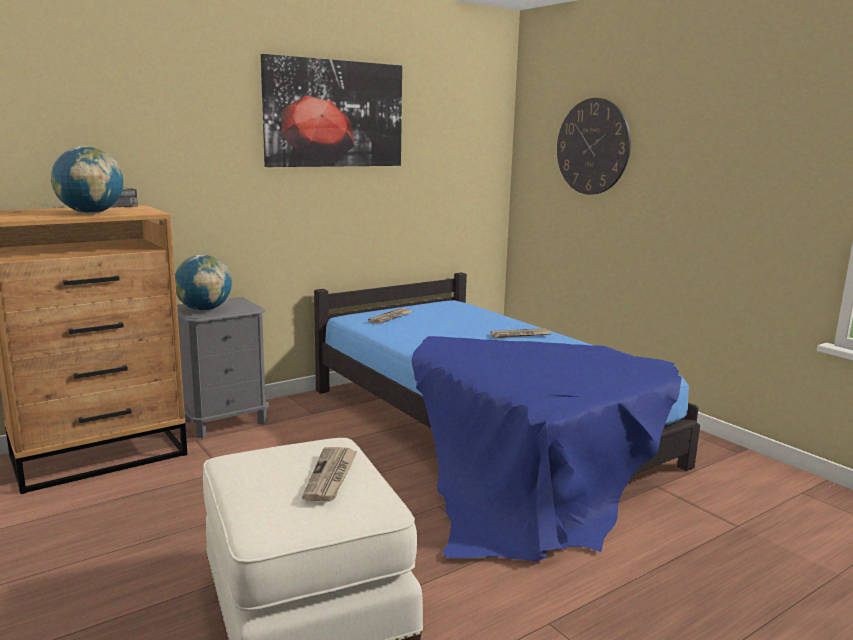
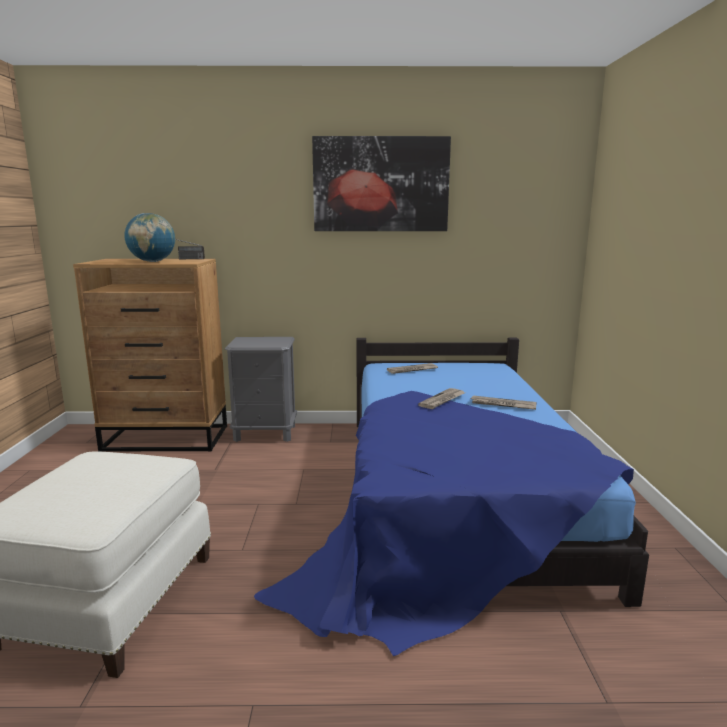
camera: 35 degrees right, 0 degrees up
(204, 310) = (247, 342): globe -> none
(331, 476) = (105, 487): newspaper -> newspaper (442, 400)
(592, 146) = (645, 207): wall clock -> none

